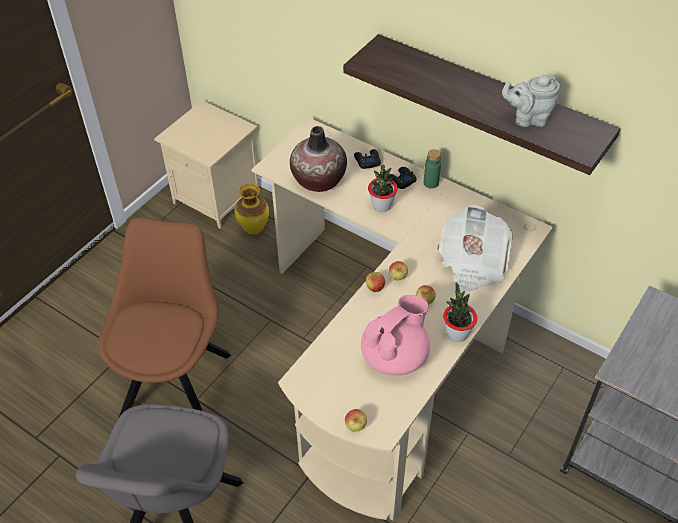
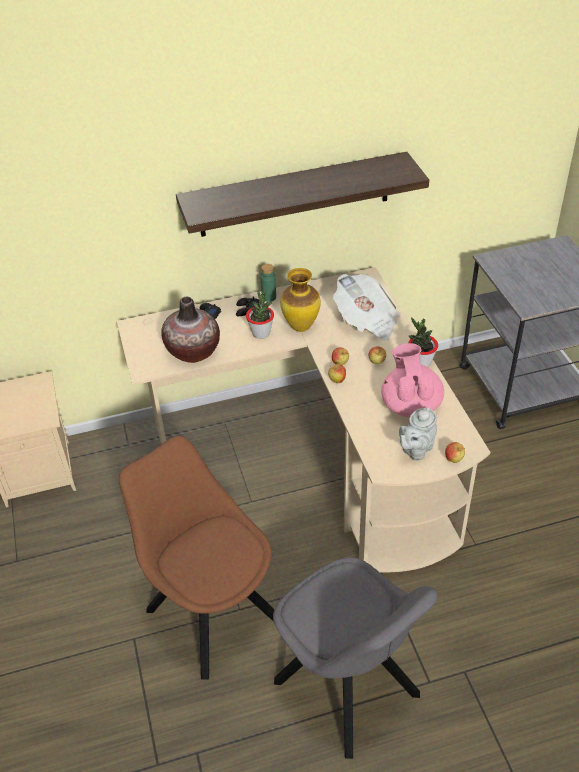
camera: 50 degrees left, 5 degrees down
(254, 229) = (105, 468): vase -> vase (300, 326)
(528, 118) = (354, 178): grey teapot -> grey teapot (416, 450)

